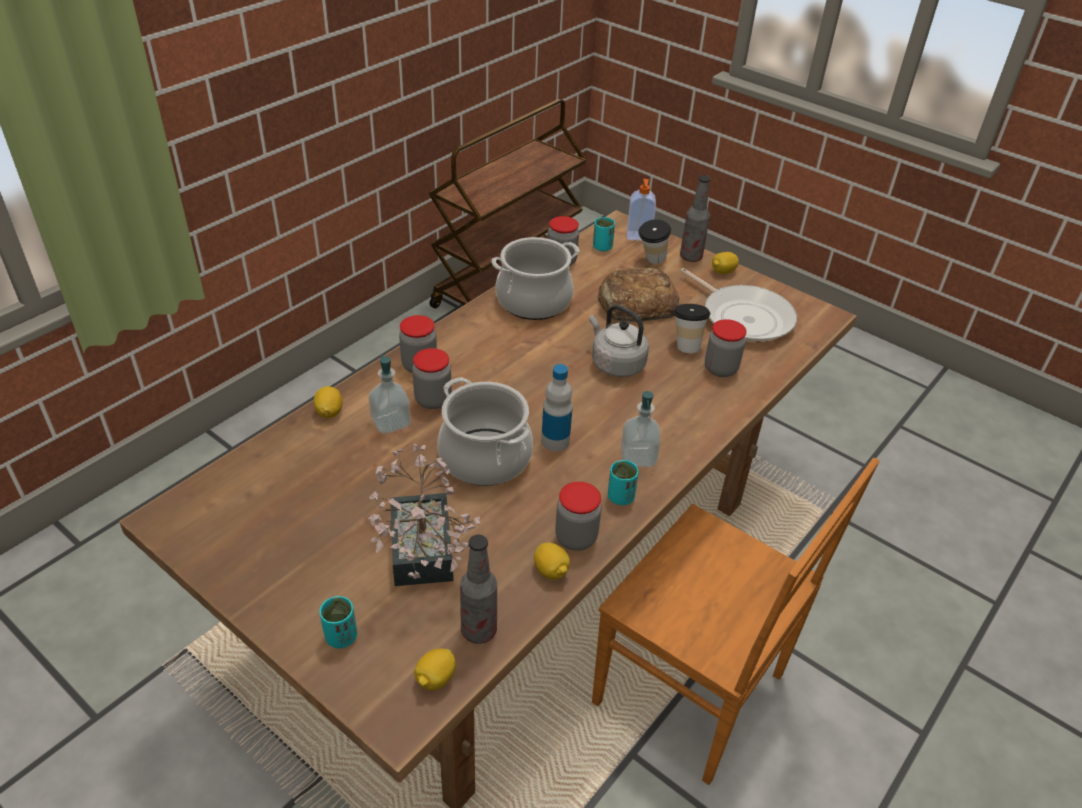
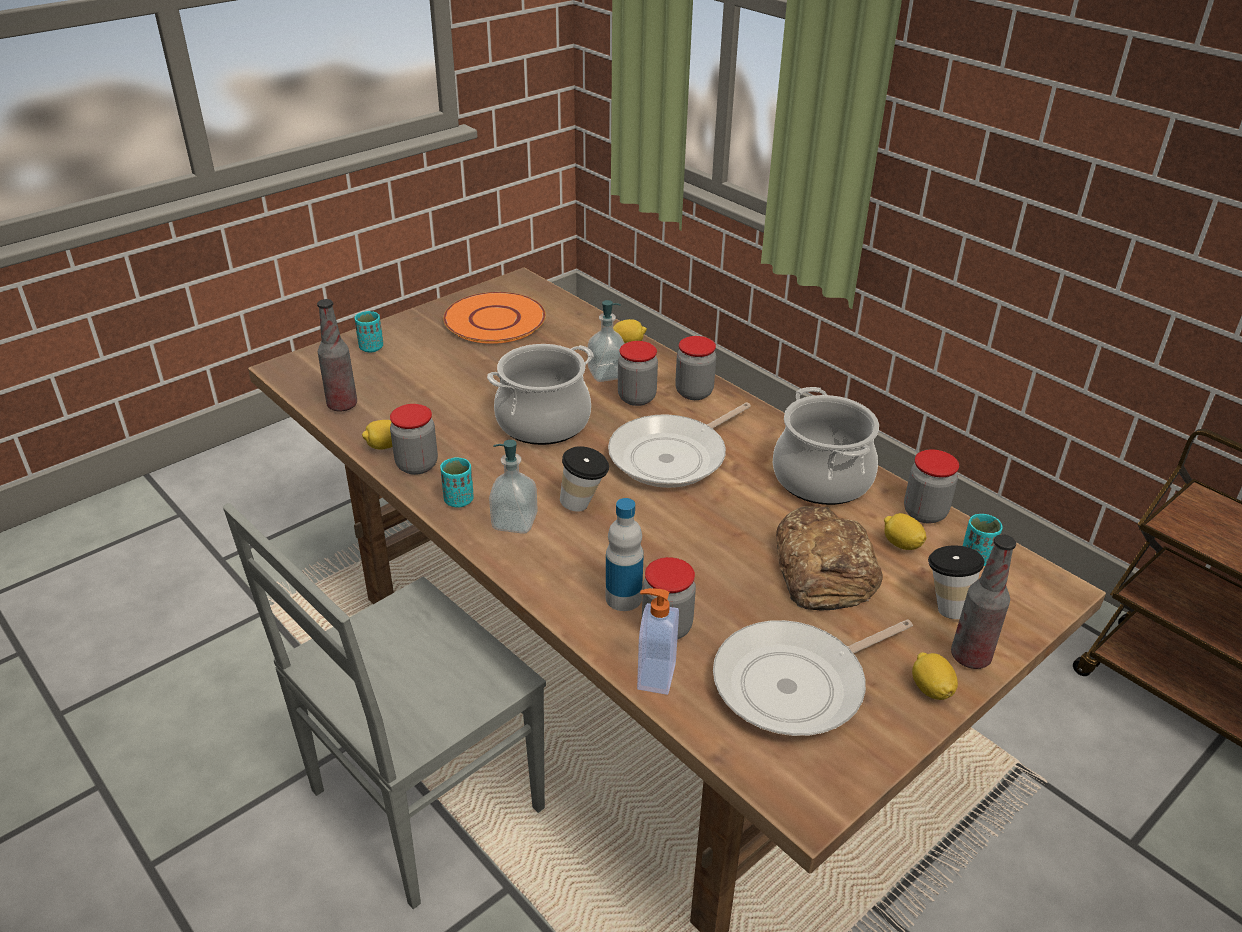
camera: 100 degrees right, 5 degrees down
(271, 526) = (494, 320): none -> orange plate
(421, 558) = (430, 383): potted plant -> none
(435, 679) = (310, 384): lemon -> lemon (901, 544)
(522, 374) = (673, 457): none -> frying pan
(555, 441) = (556, 467): bottle -> bottle (623, 598)
(615, 364) = (686, 530): grey kettle -> none
(638, 236) = (1021, 604): soap dispenser -> soap dispenser (654, 676)
(686, 345) = (723, 602): cup -> cup (584, 505)
(693, 692) = (421, 803): brown chair -> grey chair

